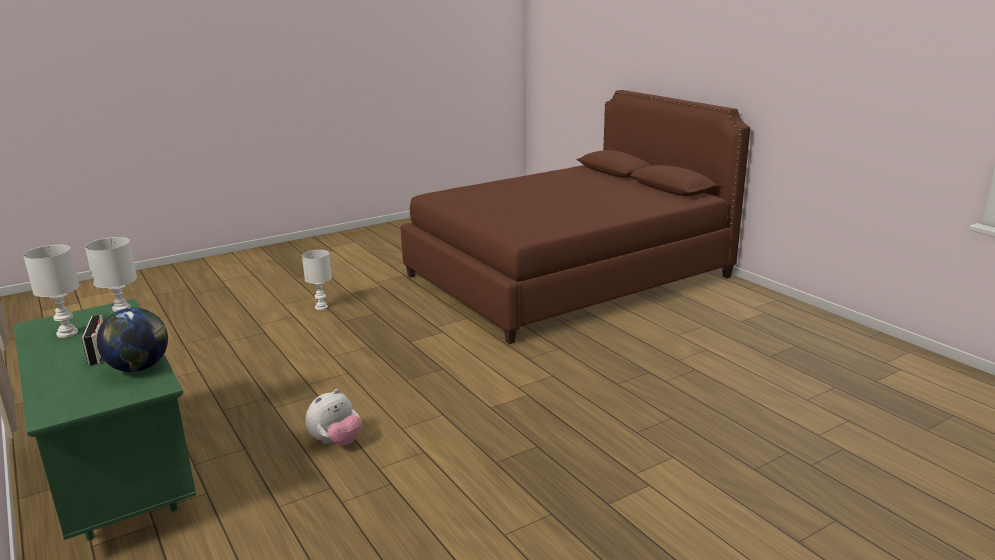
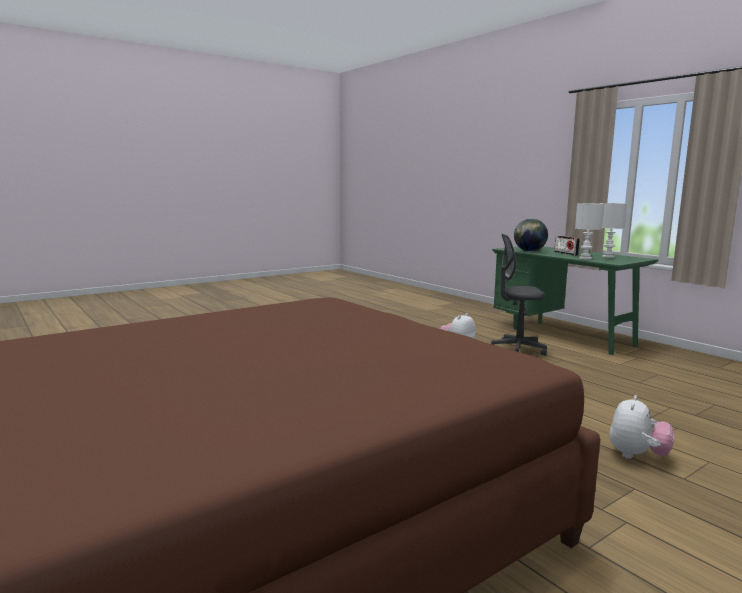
camera: 175 degrees right, 10 degrees down
(255, 434) = (517, 350): none -> grey office chair
(321, 307) = (637, 456): white table lamp -> plush toy

